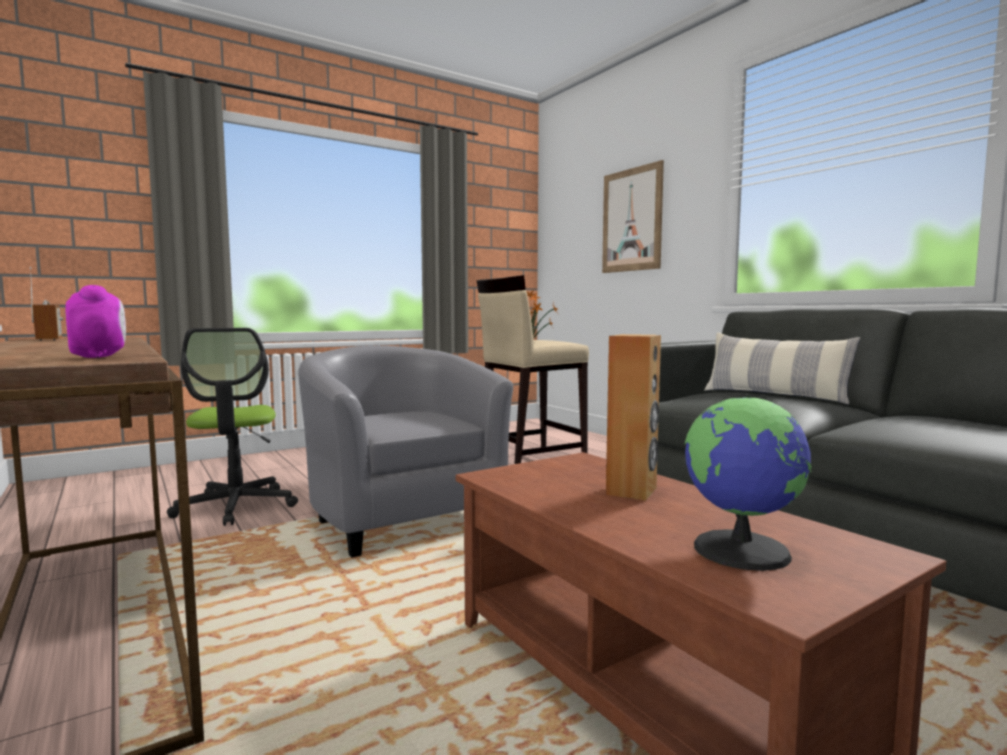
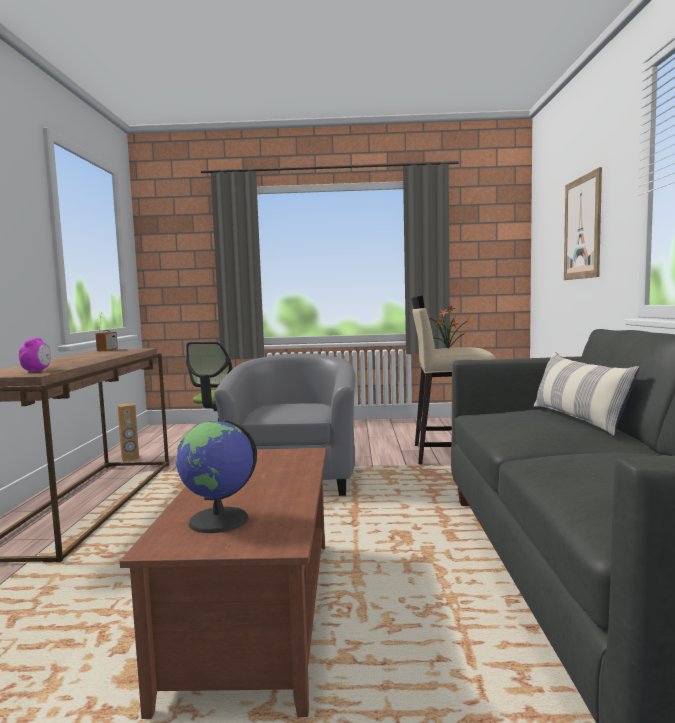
camera: 35 degrees right, 0 degrees up
(632, 491) = (270, 477): brown speaker -> brown speaker (130, 458)

